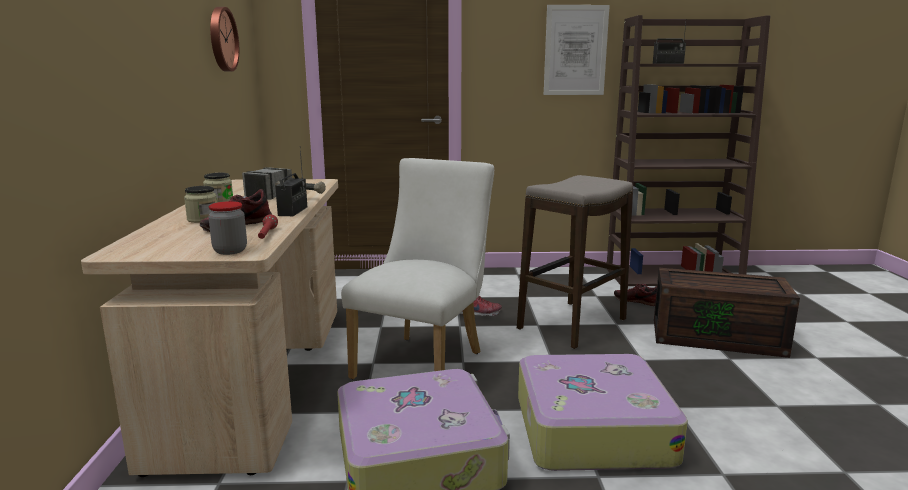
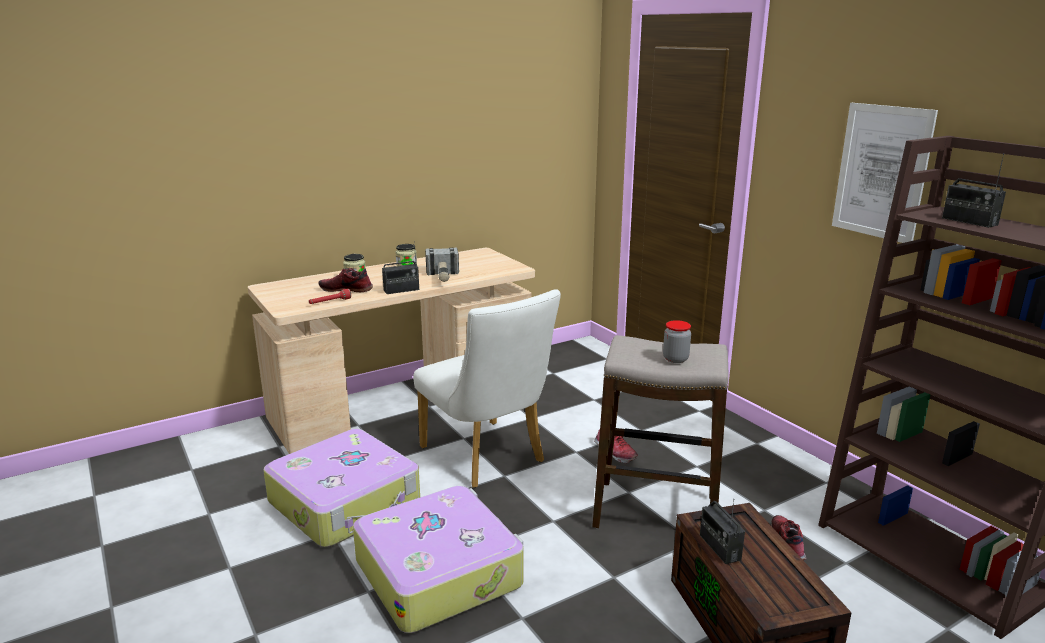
camera: 60 degrees right, 5 degrees up
(221, 39) = (510, 125): wall clock -> none
(230, 251) = (287, 305): jar -> jar (675, 359)
(424, 361) = (488, 458): white chair -> white chair turned 60 degrees clockwise
(708, 285) = (719, 547): none -> radio

